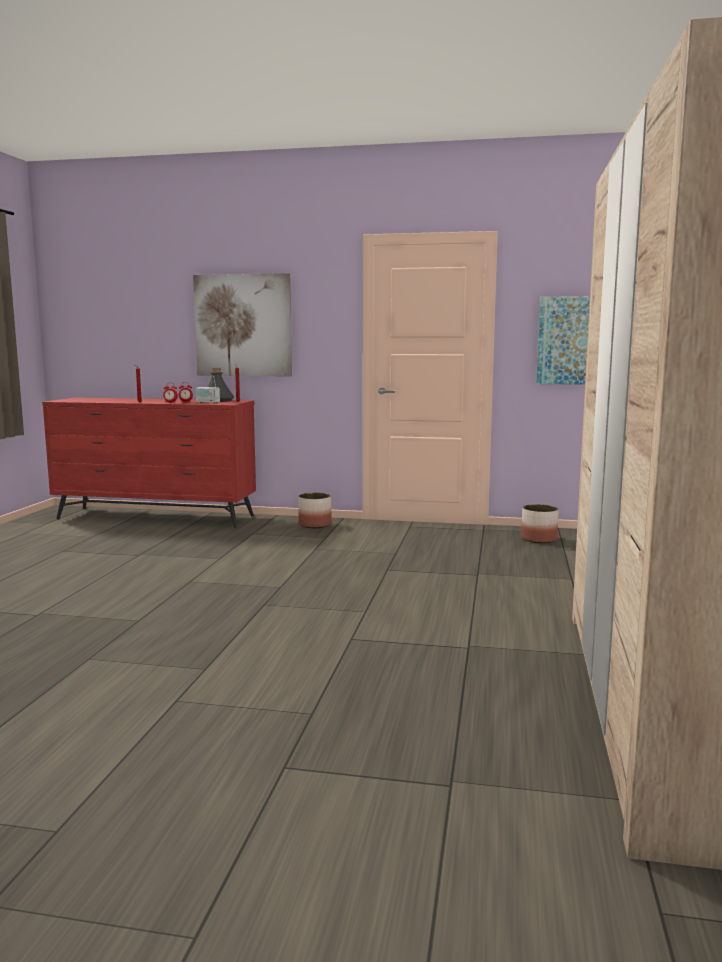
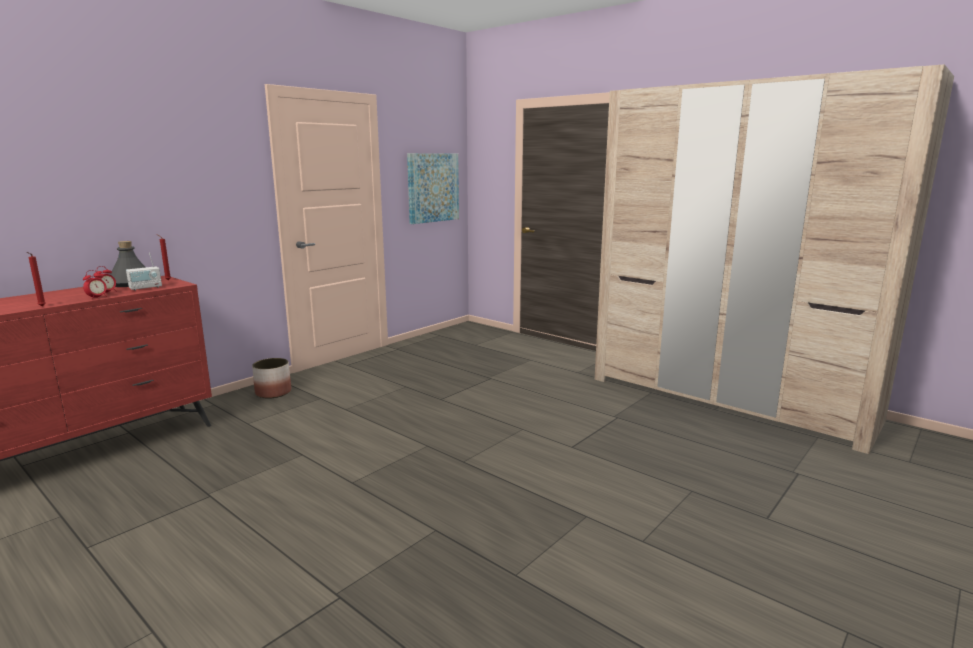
camera: 60 degrees left, 5 degrees up
(243, 325) = (134, 184): picture -> none
(538, 539) = (444, 343): planter -> none

